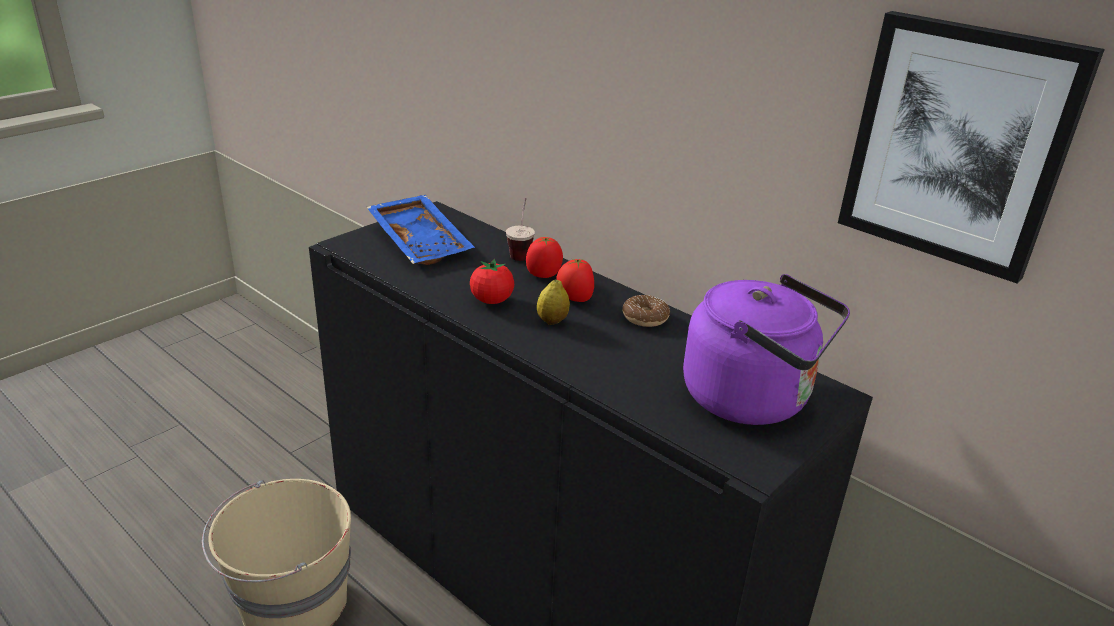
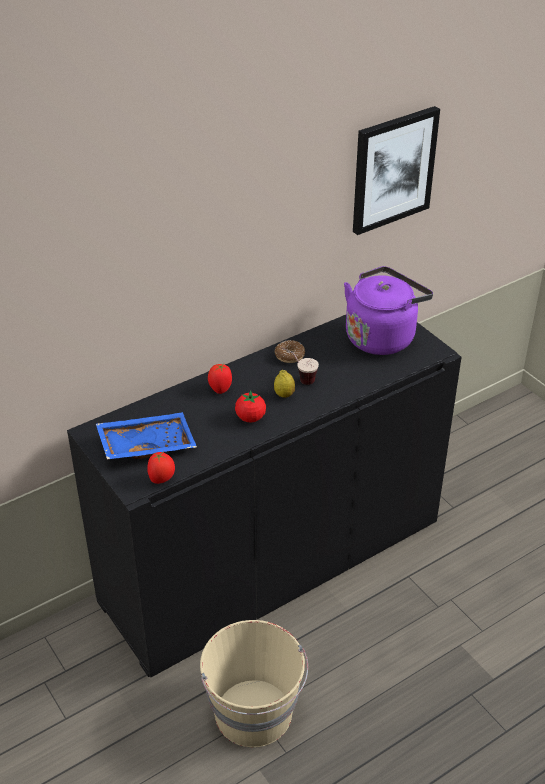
camera: 75 degrees left, 10 degrees up
(521, 252) = (181, 395): cup -> cup (299, 379)
(574, 299) = (258, 380): tomato -> tomato (162, 479)

